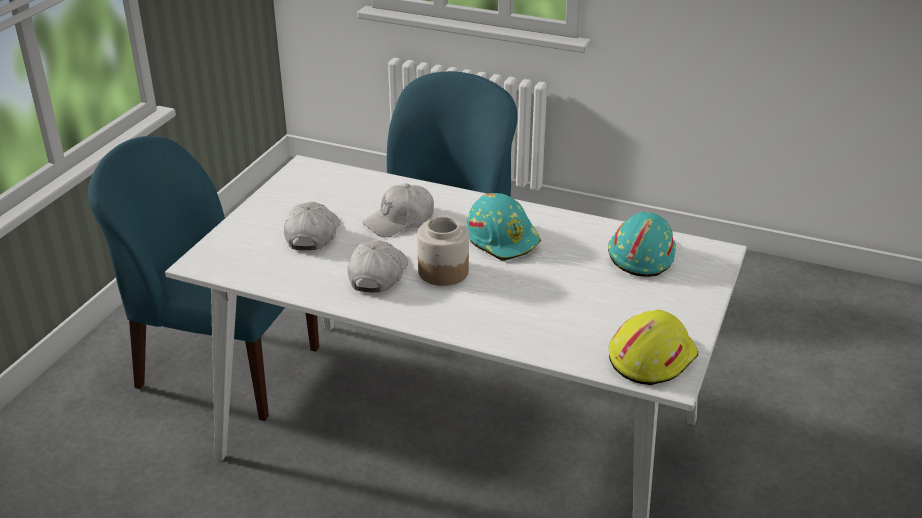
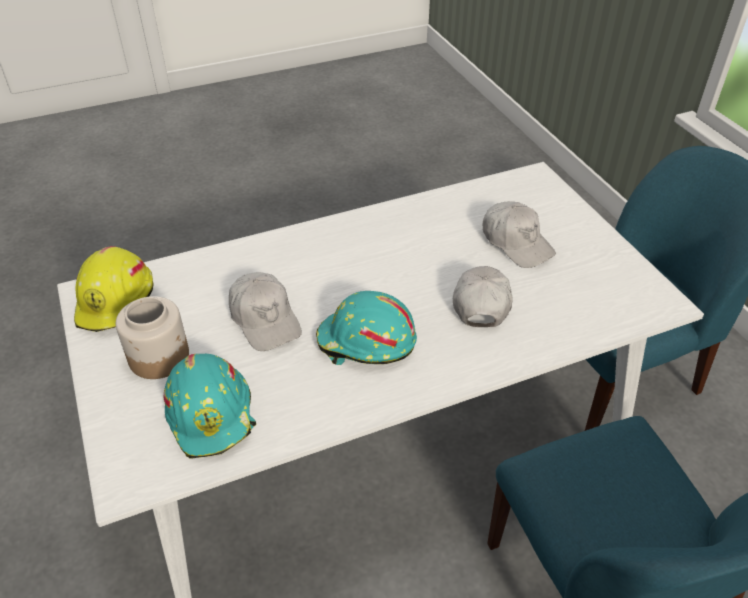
camera: 135 degrees right, 10 degrees up
(378, 274) = (411, 242): white cap -> white cap (265, 319)
(442, 271) = (368, 275): jar -> jar (160, 356)

